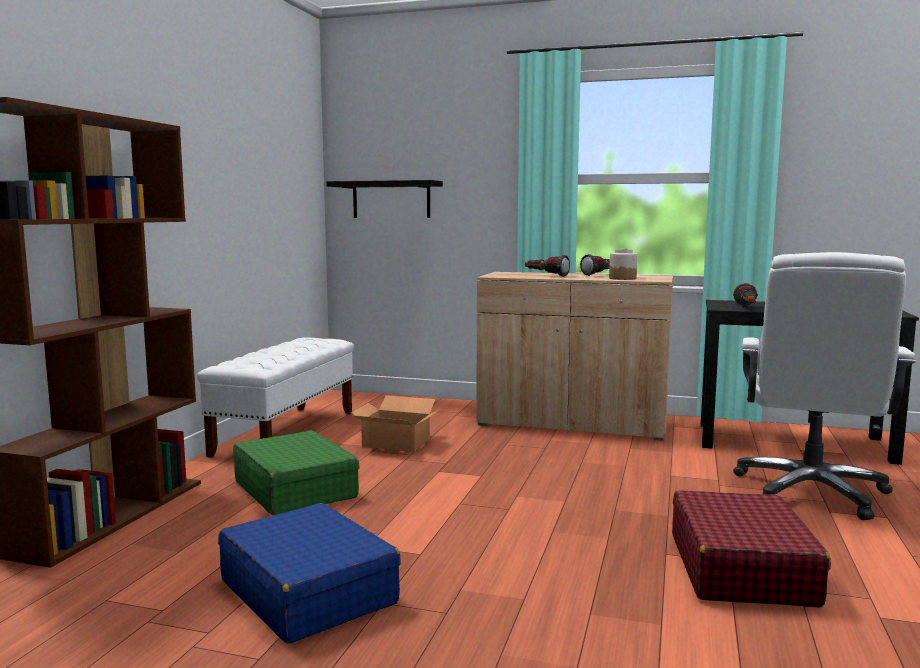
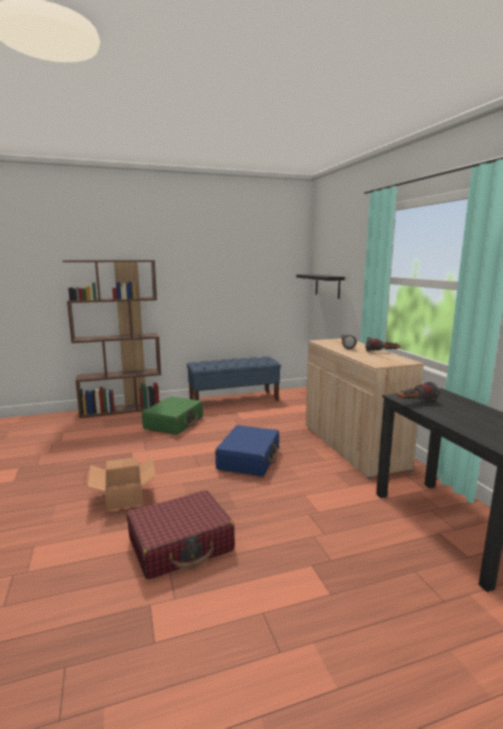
camera: 55 degrees right, 5 degrees up
(286, 433) = (234, 400): white bench -> blue bench
(308, 592) = (86, 456): blue suitcase -> blue suitcase (249, 459)
(396, 442) = (253, 420): cardboard box -> cardboard box (125, 495)
(622, 278) = (368, 358): jar -> none
(811, 491) = (343, 551): white office chair -> none

